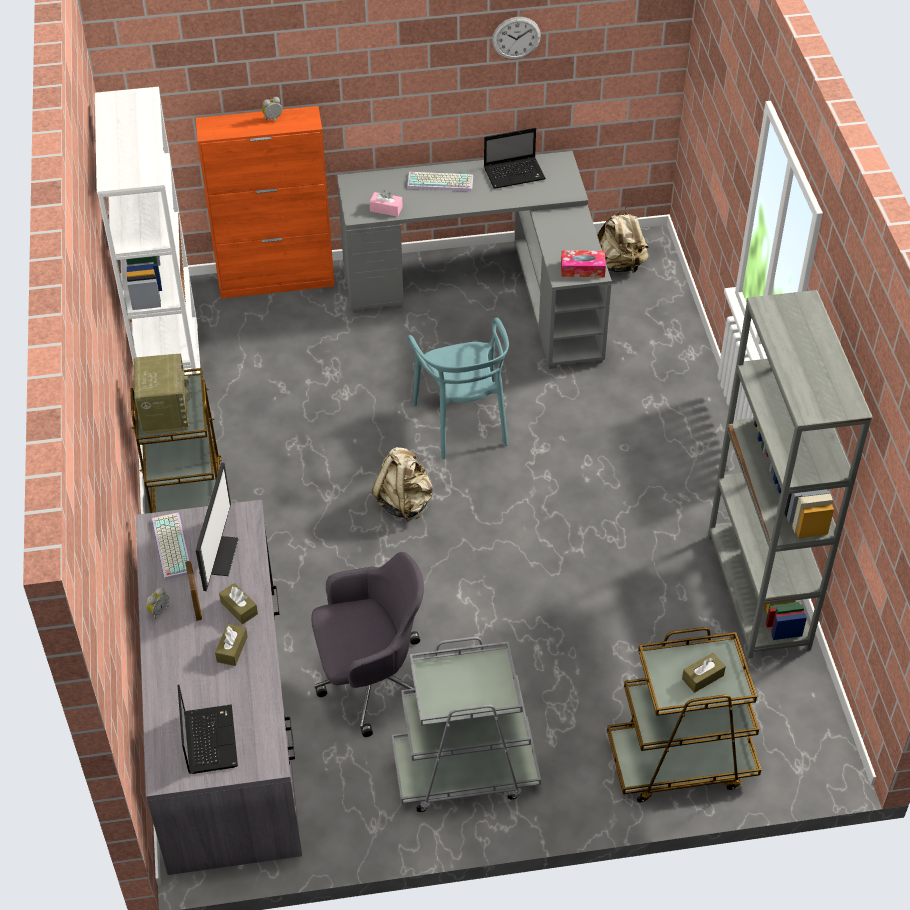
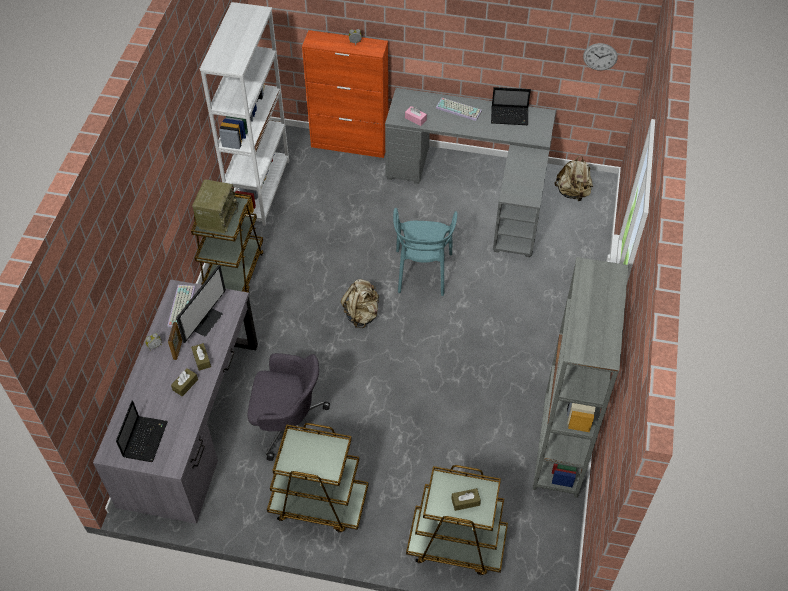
camera: 20 degrees right, 5 degrees up
(464, 770) = (318, 503): grey cart -> brown cart
(516, 38) = (525, 26): wall clock -> wall clock (600, 56)
(582, 269) = (524, 194): tissue box -> none

